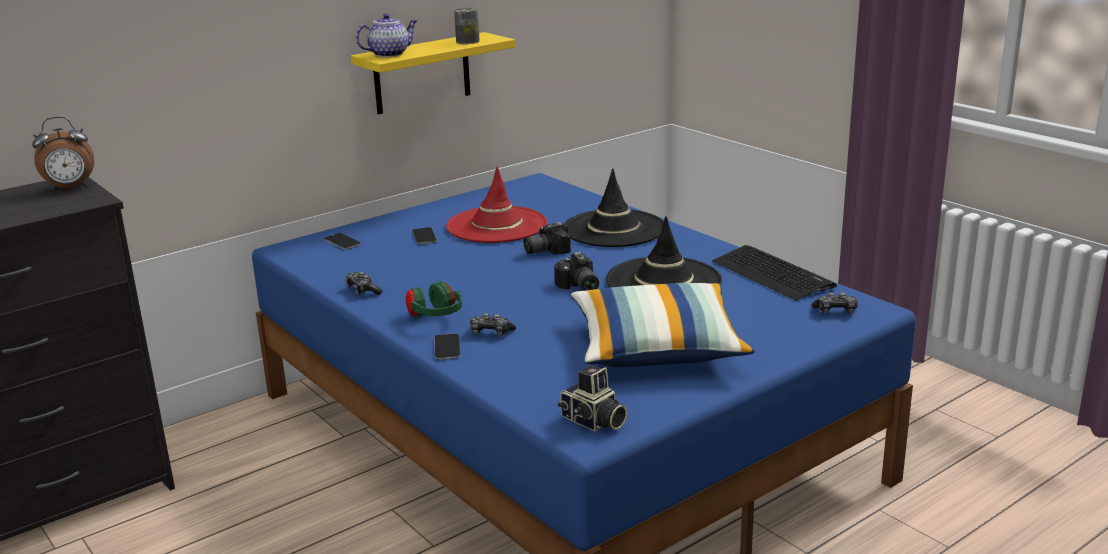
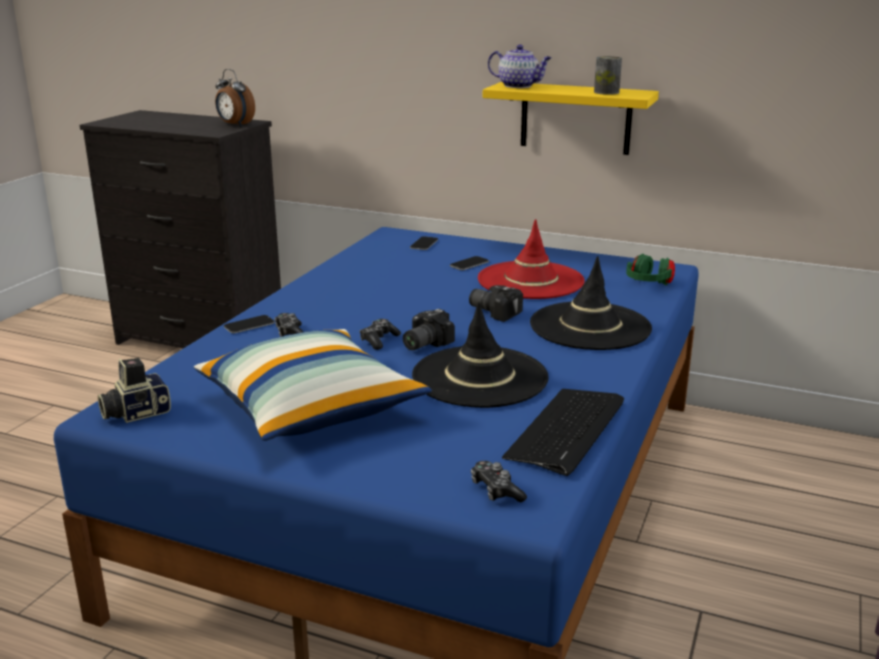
camera: 60 degrees right, 0 degrees up
(362, 290) = (336, 273): game controller -> game controller (379, 340)
(436, 318) = (304, 308): green headphones -> green headphones (648, 286)
(593, 422) = (135, 412): camera -> camera turned 45 degrees clockwise

